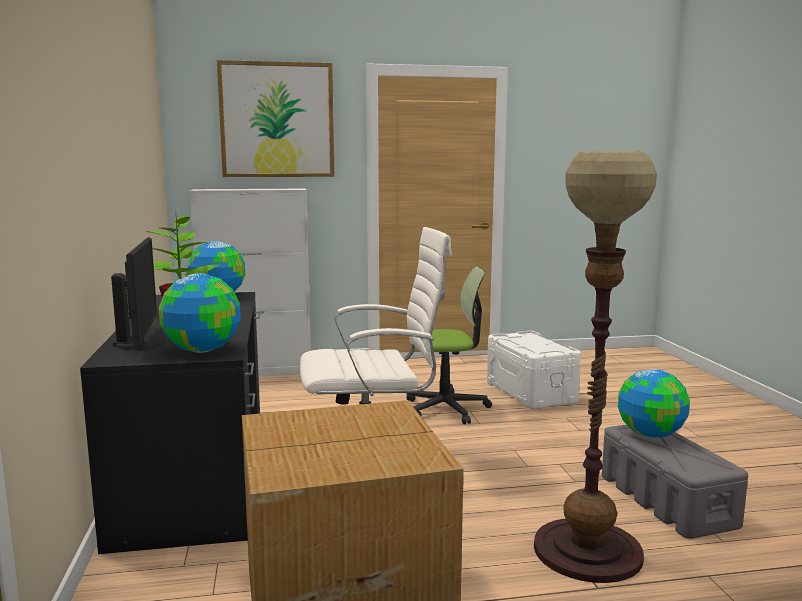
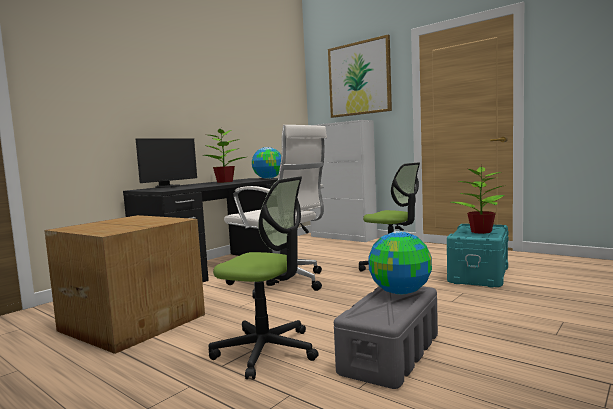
camera: 50 degrees right, 5 degrees down
(203, 350) = (169, 189): globe -> none
(531, 392) = (479, 275): white storage box -> turquoise storage box
(533, 343) = (481, 231): none -> potted plant
(588, 551) = (266, 351): floor lamp -> office chair

